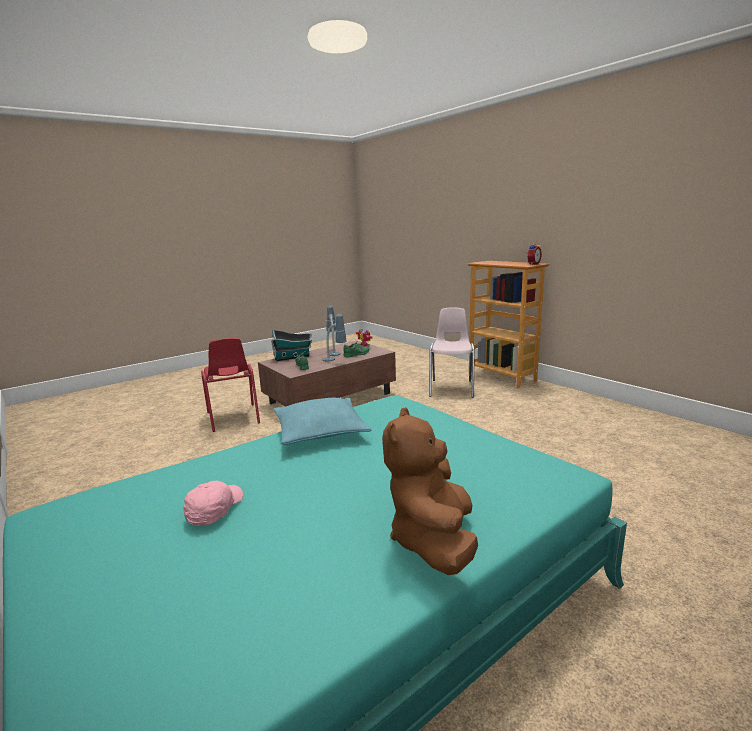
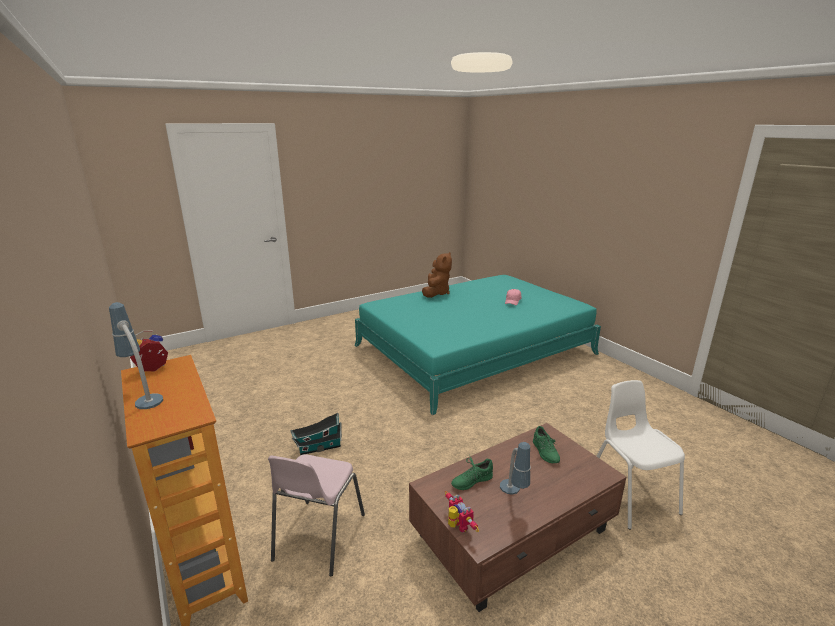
camera: 175 degrees left, 5 degrees up
(233, 418) = (630, 495): red chair -> white chair
(293, 357) = (575, 485): toy house -> toy house (318, 448)
(320, 431) = (483, 329): turquoise pillow -> none
(335, 361) = (502, 461): table lamp -> table lamp (143, 395)

